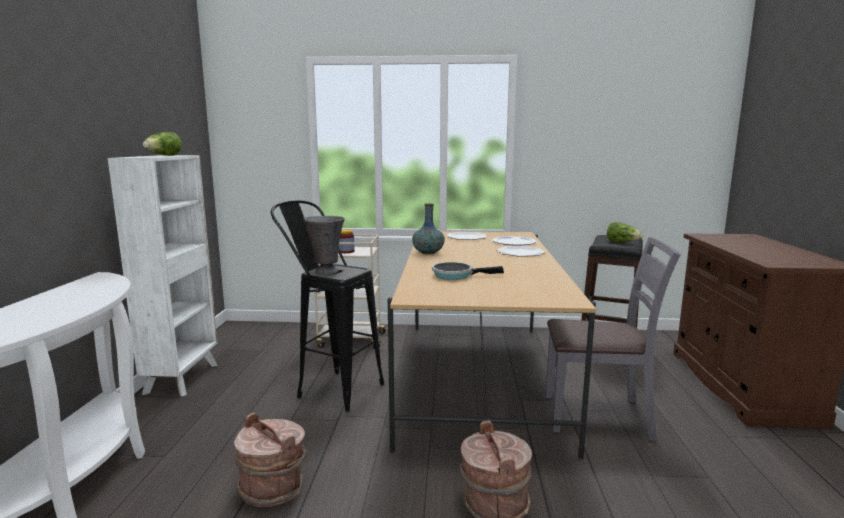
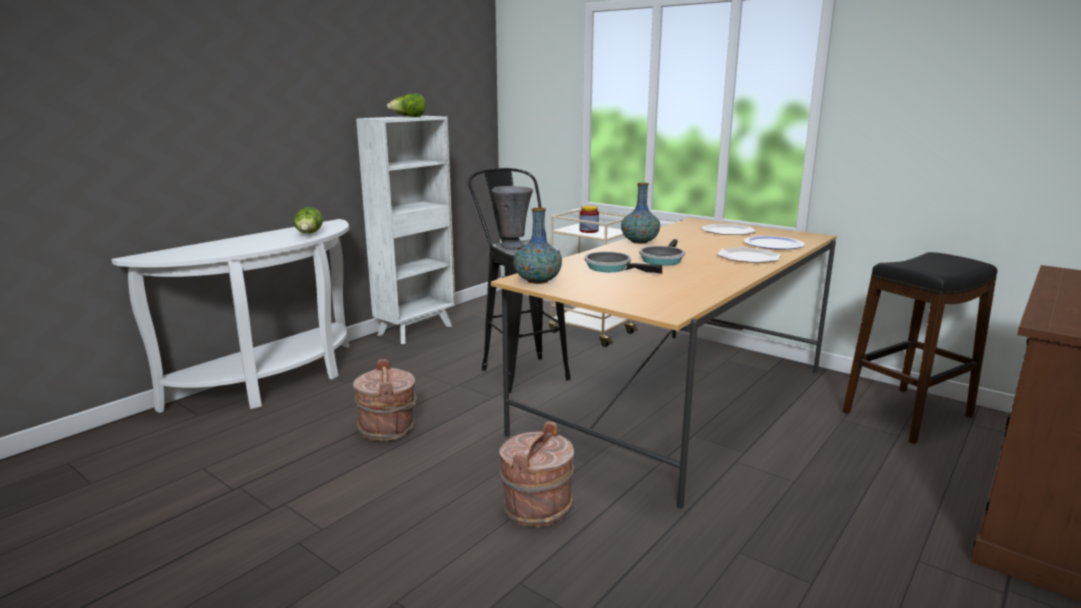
camera: 35 degrees right, 5 degrees up
(428, 296) = (537, 281): none -> vase
(474, 263) = (662, 259): none -> frying pan
(598, 416) = (764, 479): grey chair -> none
(622, 242) = (938, 266): lettuce -> lettuce (309, 234)

